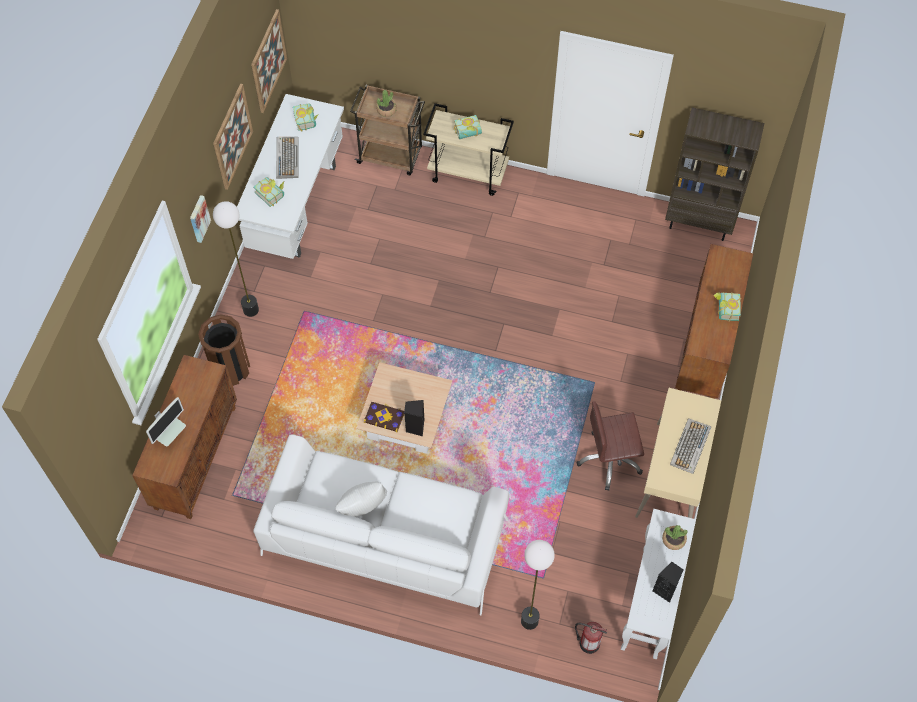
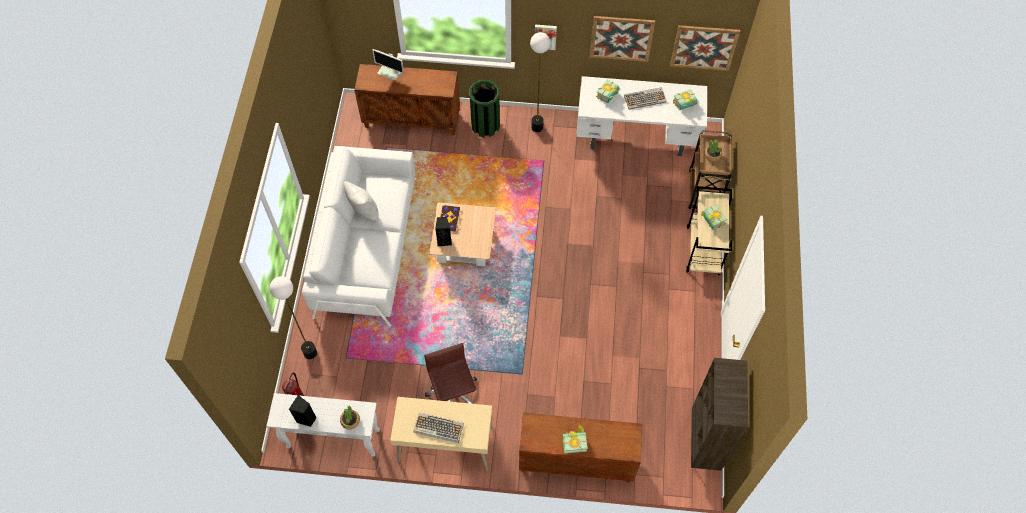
camera: 80 degrees right, 0 degrees up
(231, 368) = (485, 125): brown trash can -> green trash can

